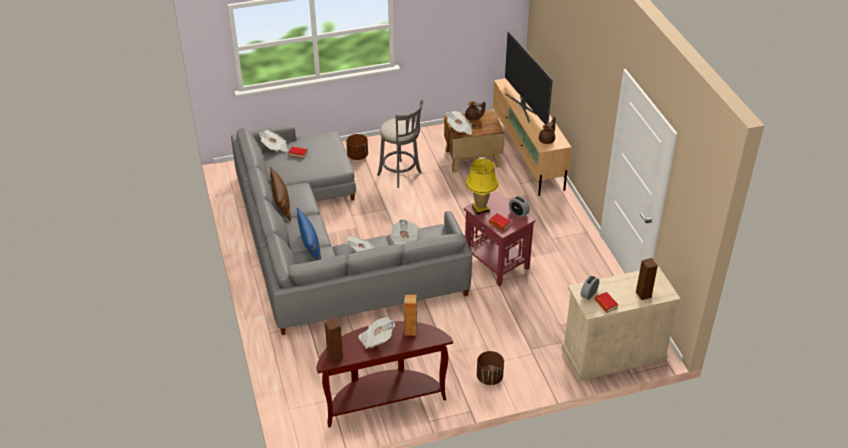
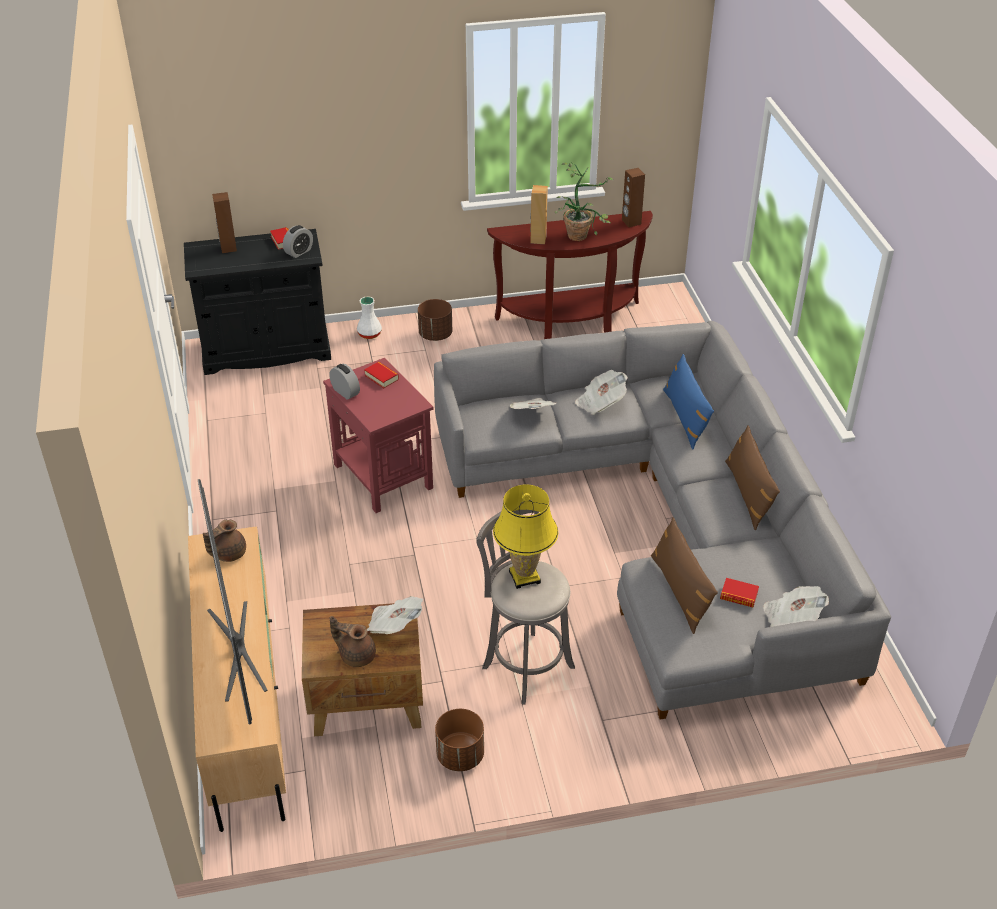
camera: 175 degrees left, 0 degrees up
(325, 158) = (680, 591): none -> brown pillow
(357, 156) = (617, 723): brown planter -> brown planter (460, 756)
(376, 339) = (581, 234): newspaper -> potted plant
(481, 208) = (405, 402): yellow table lamp -> yellow table lamp (524, 577)
(541, 375) = (370, 334): none -> white vase
(613, 354) = (266, 350): beige cabinet -> black cabinet

